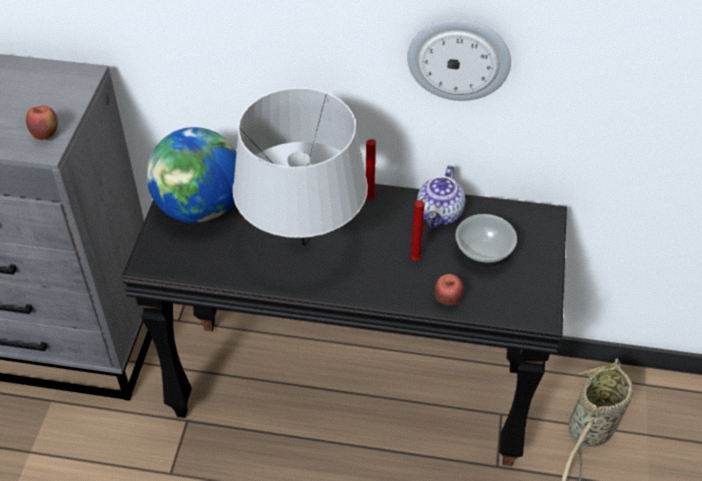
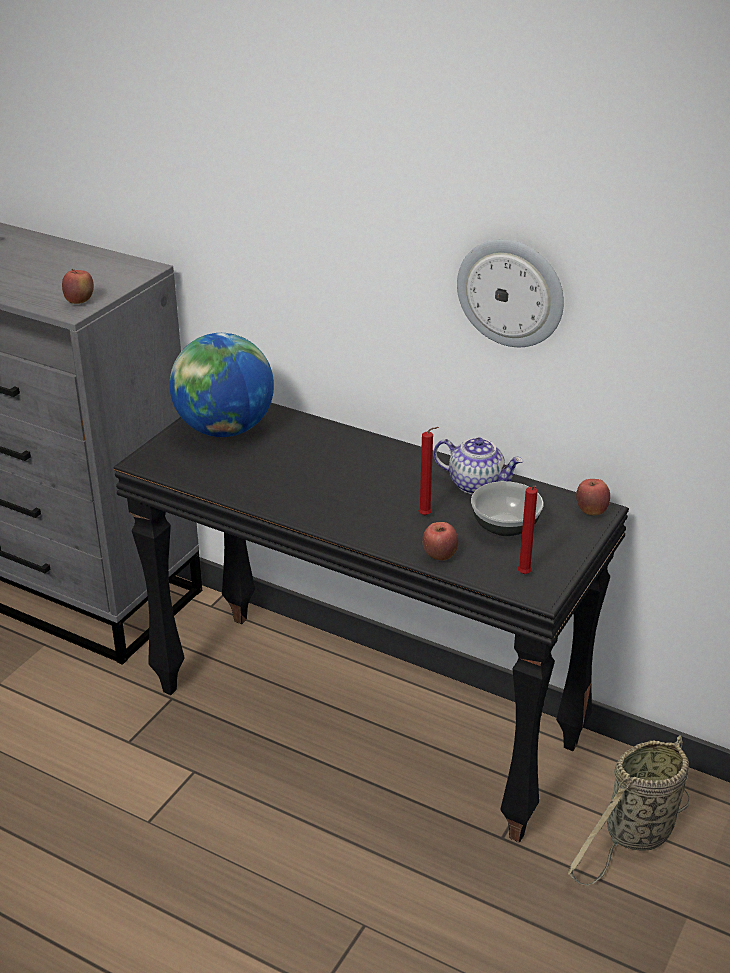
camera: 20 degrees right, 15 degrees down
(303, 244) = (311, 479): grey table lamp -> none
(370, 200) = (406, 458): red candle -> red candle (524, 575)
(440, 214) = (476, 484): teapot -> teapot turned 105 degrees counterclockwise
(541, 219) = (591, 511): none -> apple

